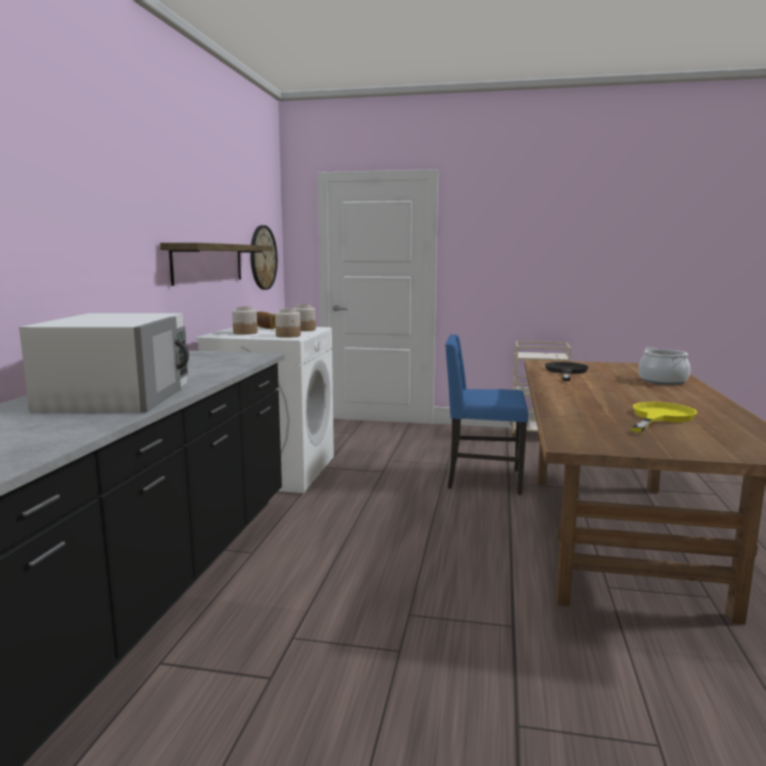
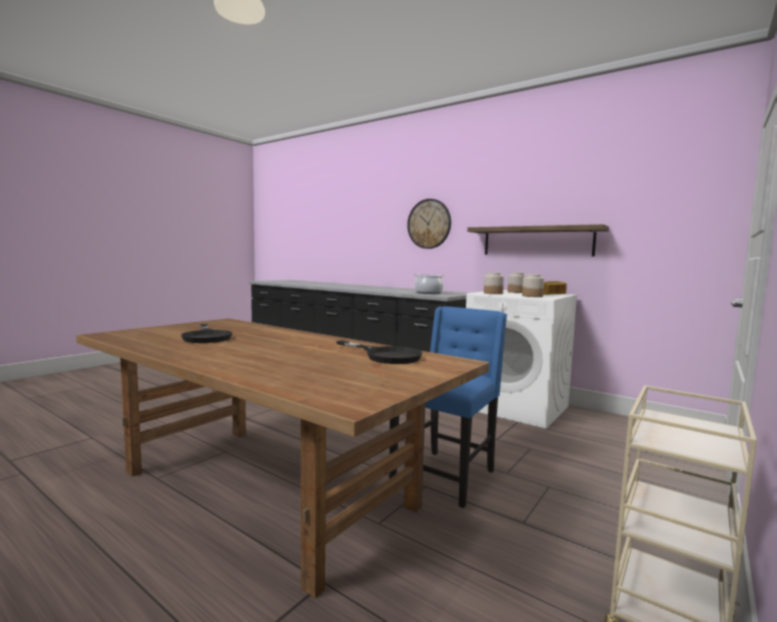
camera: 115 degrees right, 5 degrees down
(118, 395) = (363, 287): white microwave -> none
(262, 257) = (661, 237): wall clock -> wall clock (429, 224)
(659, 417) = (207, 337): yellow frying pan -> black frying pan
(662, 381) = (275, 370): cooking pot -> cooking pot (428, 293)

